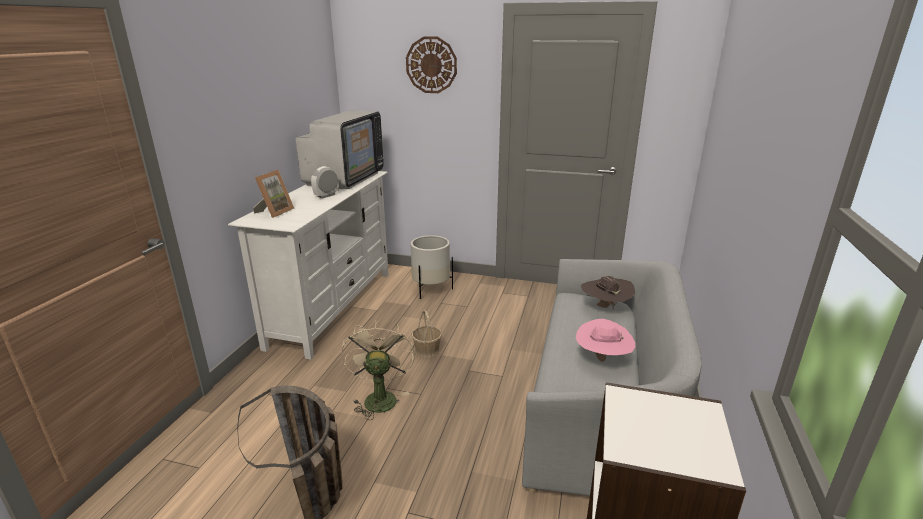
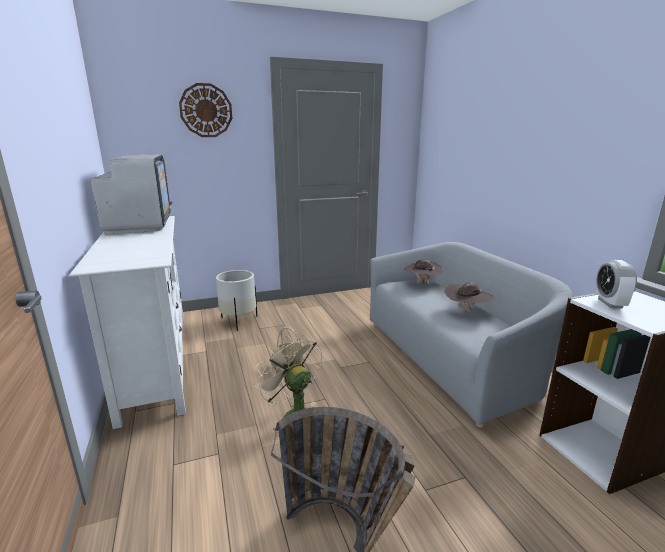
camera: 35 degrees left, 5 degrees down
(274, 212) = (113, 256): picture frame -> none
(326, 196) = (148, 237): alarm clock -> alarm clock (610, 303)
(602, 359) = (466, 312): pink hat -> brown hat

